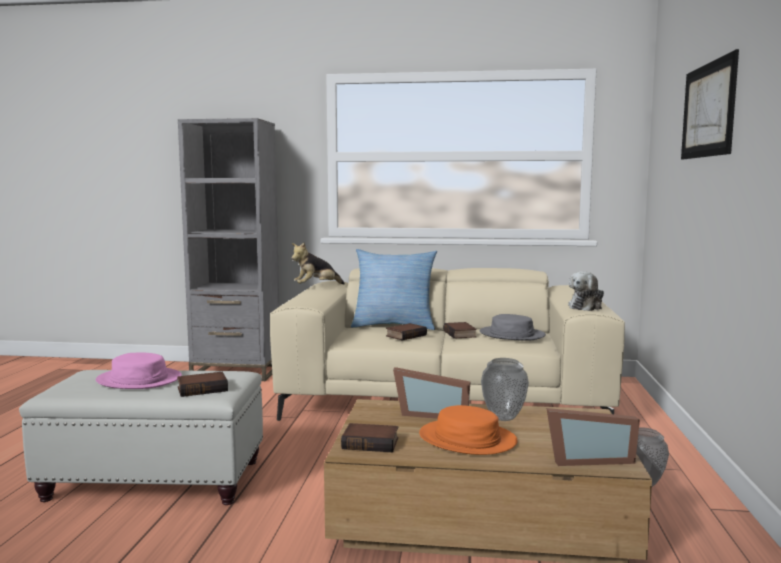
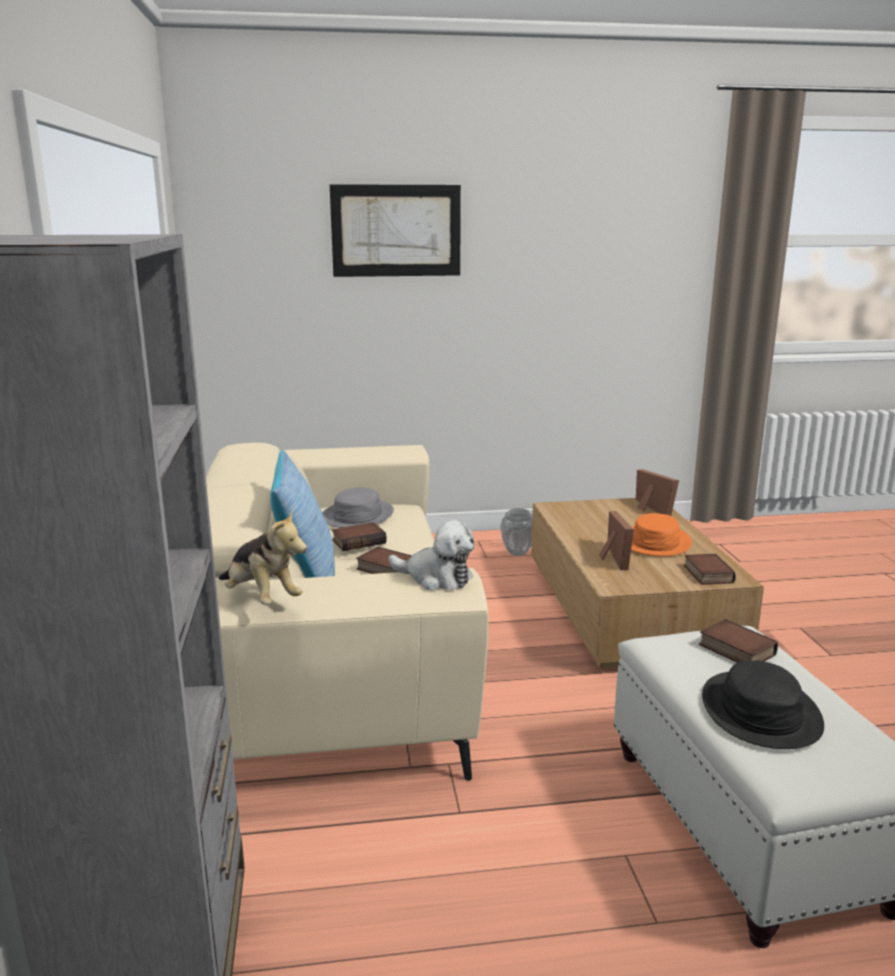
camera: 105 degrees left, 10 degrees up
(139, 379) = (760, 711): pink hat -> black hat
(503, 418) = (593, 533): vase -> none
(586, 307) = (386, 449): plush toy -> plush toy (436, 577)

